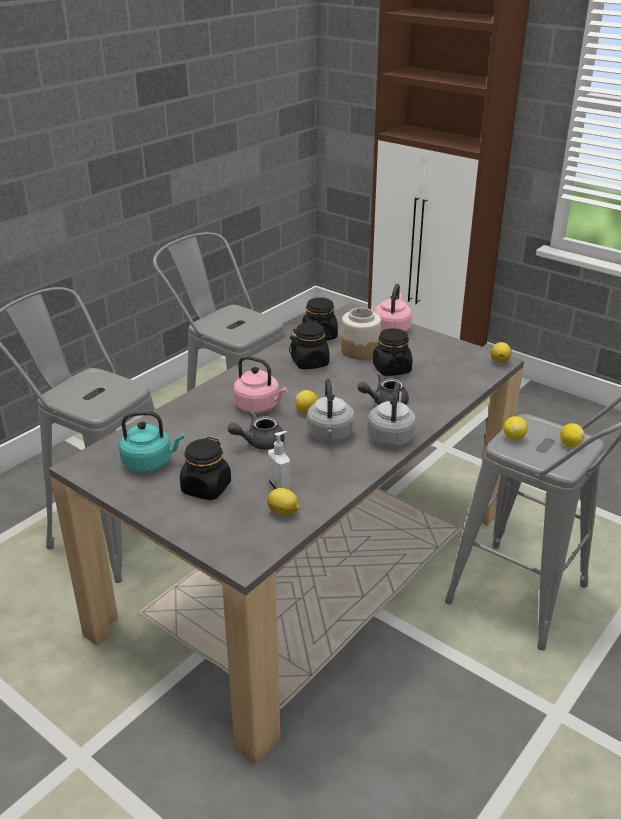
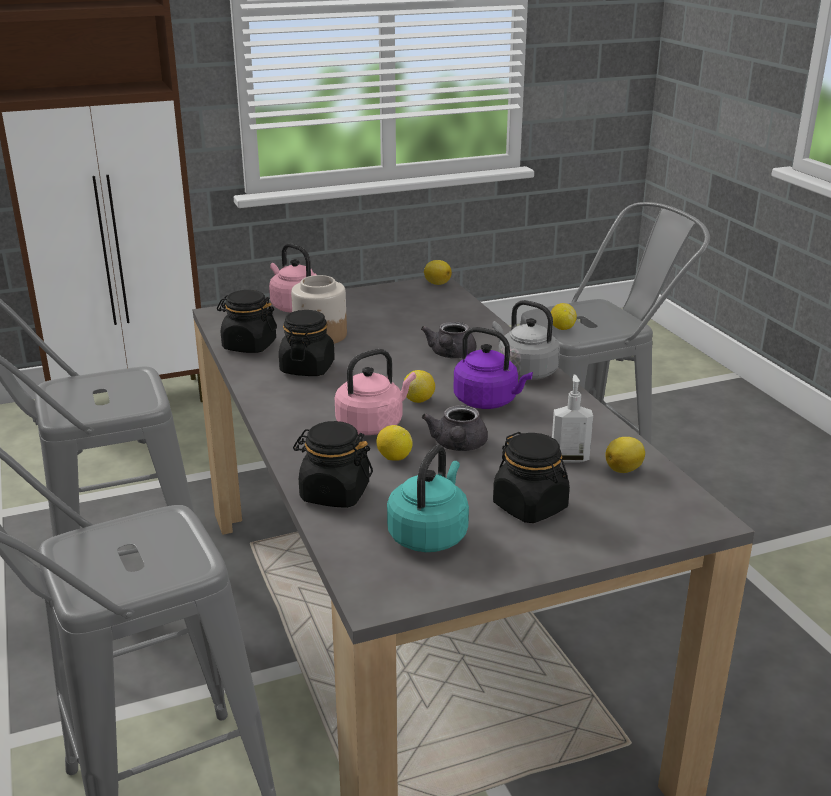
camera: 60 degrees left, 5 degrees down
(330, 436) = (488, 401): grey kettle -> purple kettle
(391, 369) = (384, 332): black jar -> black jar (334, 493)
(570, 444) = (595, 312): lemon -> lemon (394, 458)

